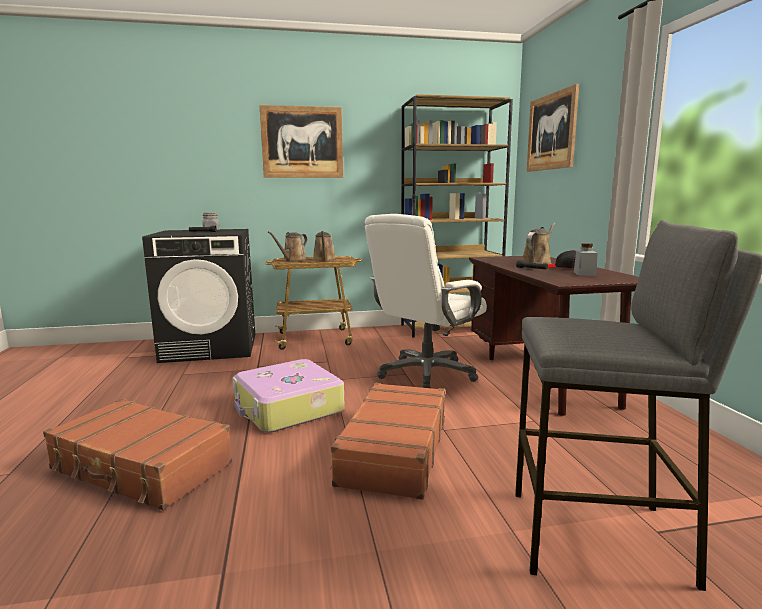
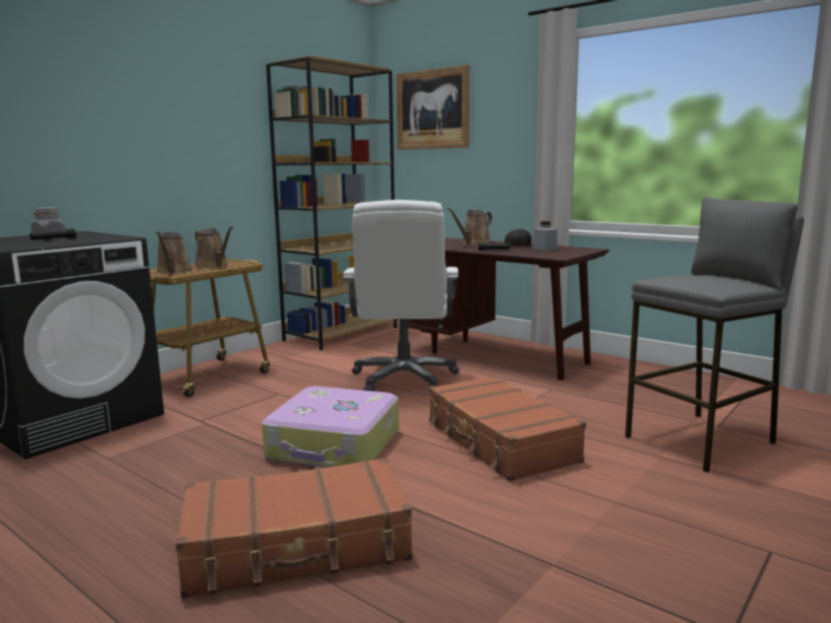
camera: 40 degrees left, 0 degrees up
(302, 142) = (152, 104): picture -> none
(537, 262) = (474, 244): brown watering can -> brown watering can turned 135 degrees counterclockwise

